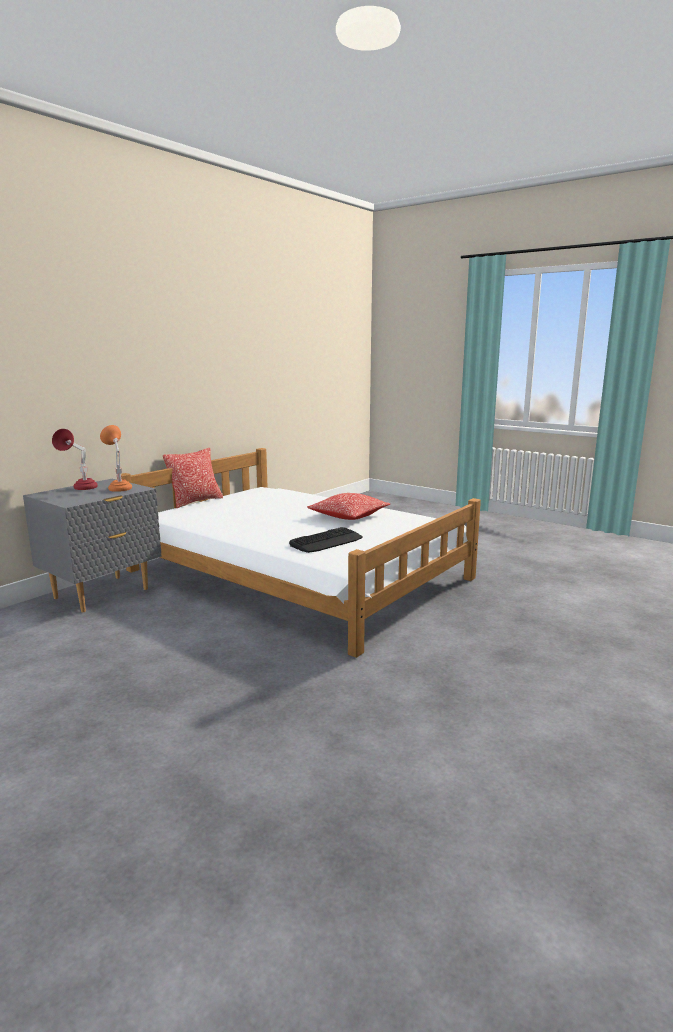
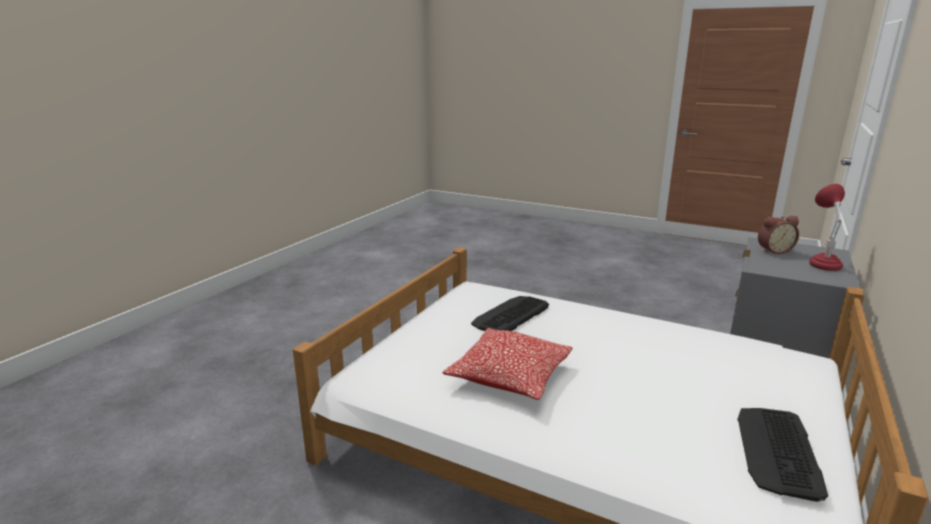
camera: 170 degrees right, 5 degrees up
(86, 497) = (773, 251): none -> alarm clock
(119, 488) = (786, 268): orange table lamp -> none
(195, 501) = (842, 418): pillow -> none
(247, 495) = (778, 451): none -> keyboard

